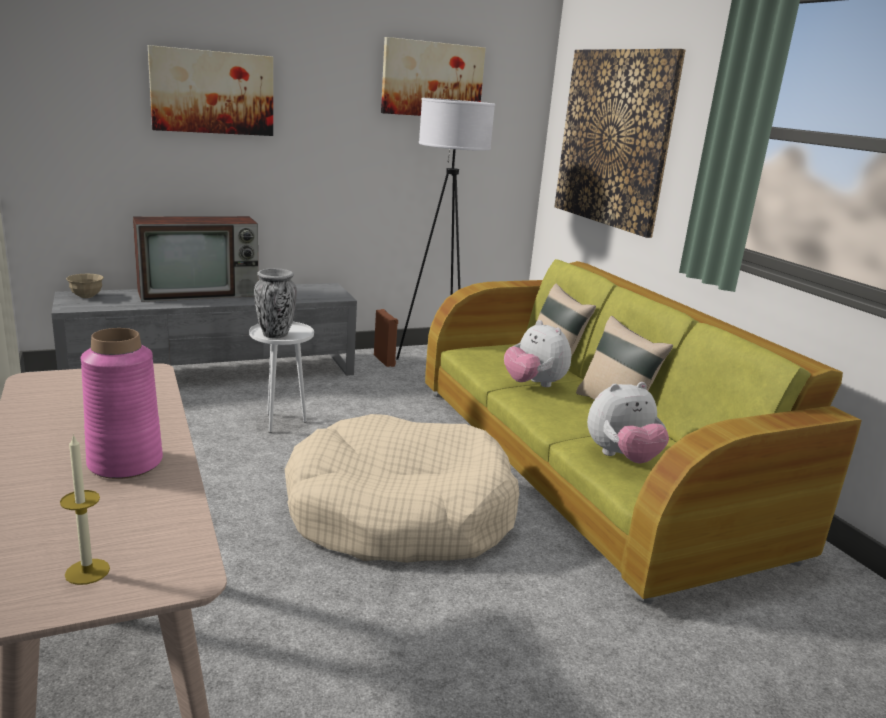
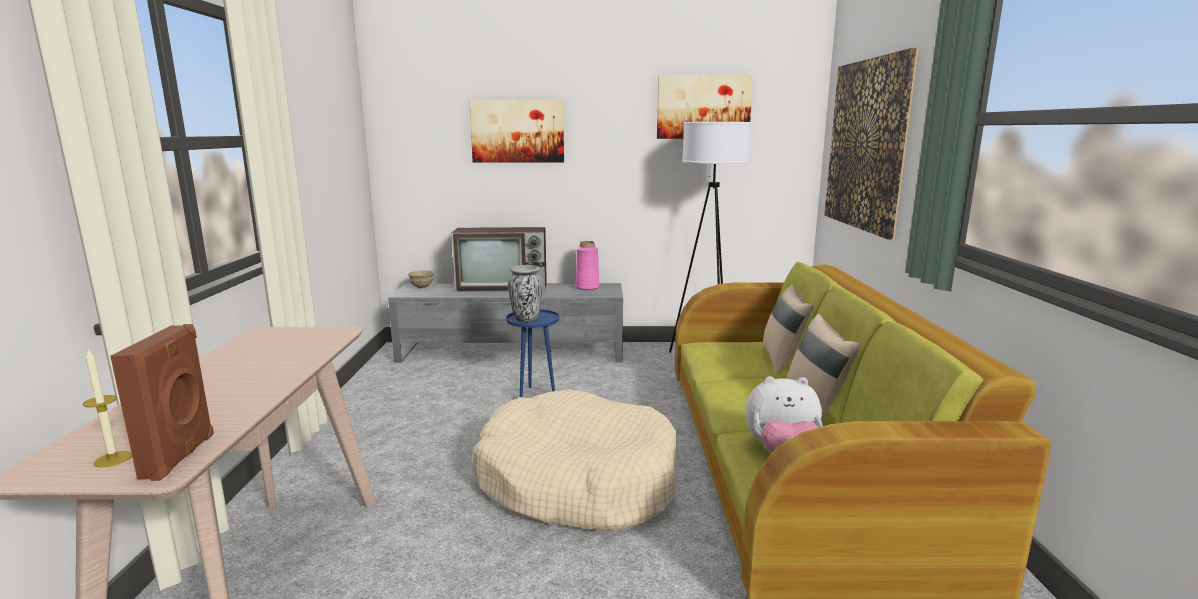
camera: 25 degrees right, 5 degrees down
(126, 463) = (239, 391): pink vase -> pink vase (587, 287)
(281, 422) = (535, 394): white side table -> blue side table
(385, 360) = (658, 352): brown speaker -> brown speaker (181, 456)
(534, 384) = (745, 378): plush toy -> none

